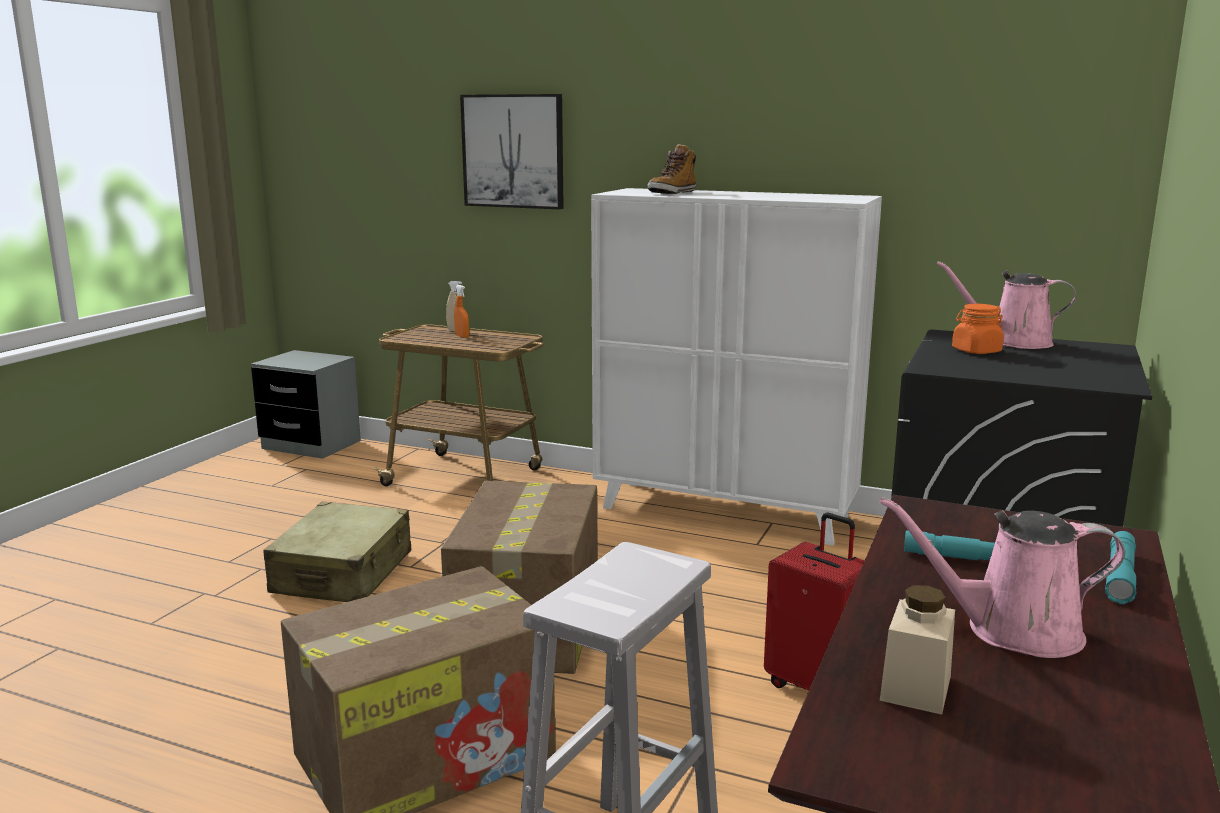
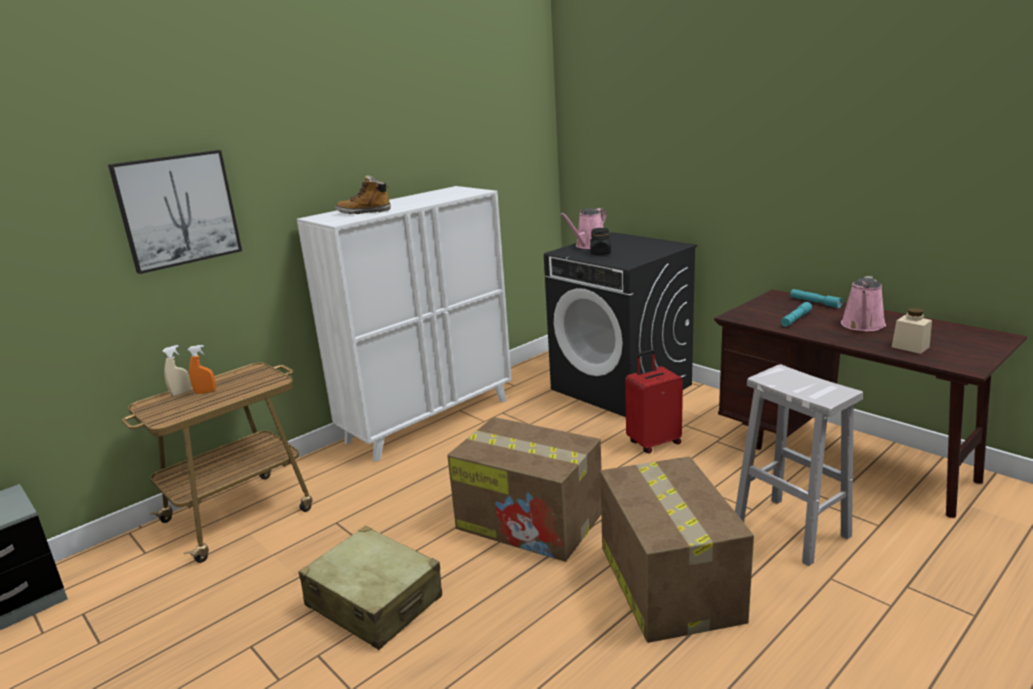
camera: 65 degrees left, 5 degrees up
(672, 193) = (364, 212): boot -> boot turned 120 degrees clockwise
(976, 351) = (600, 253): orange jar -> black jar

